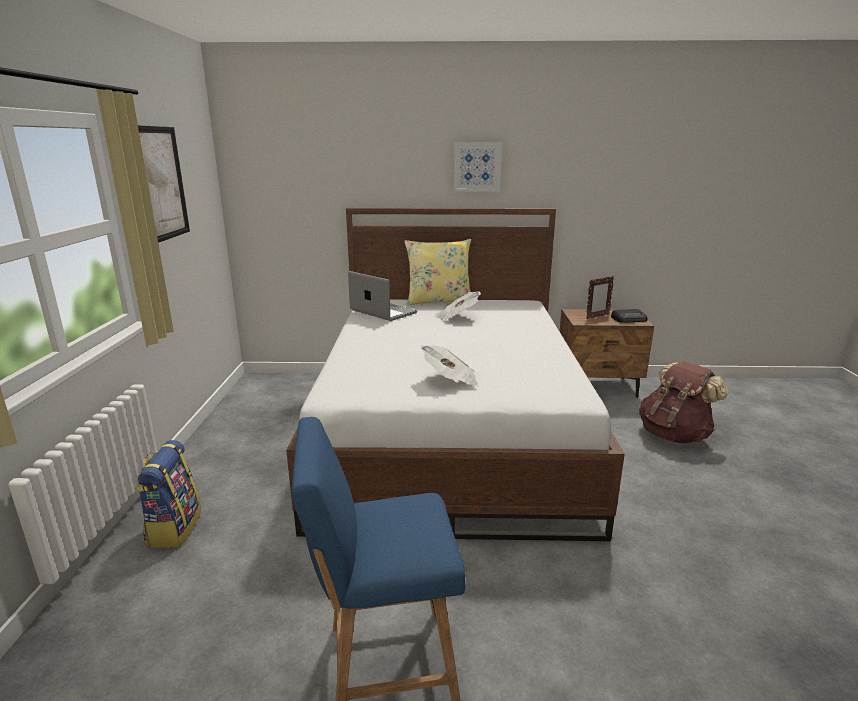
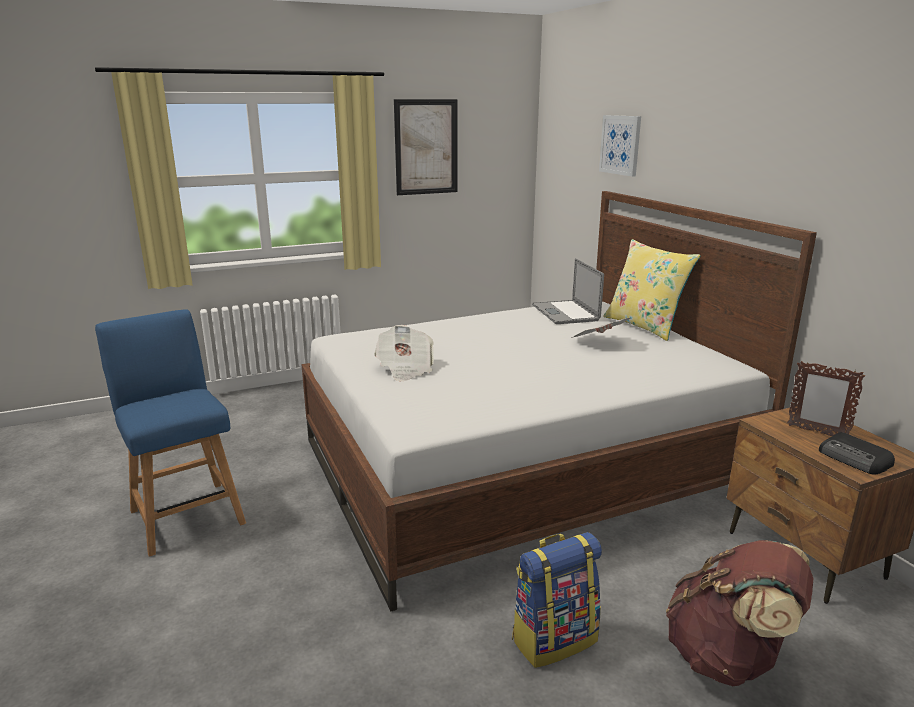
camera: 65 degrees right, 0 degrees up
(174, 528) = (295, 399): backpack -> backpack (554, 639)
(383, 311) = (565, 312): laptop -> laptop turned 150 degrees clockwise
(477, 166) = (728, 153): picture -> picture (620, 145)

